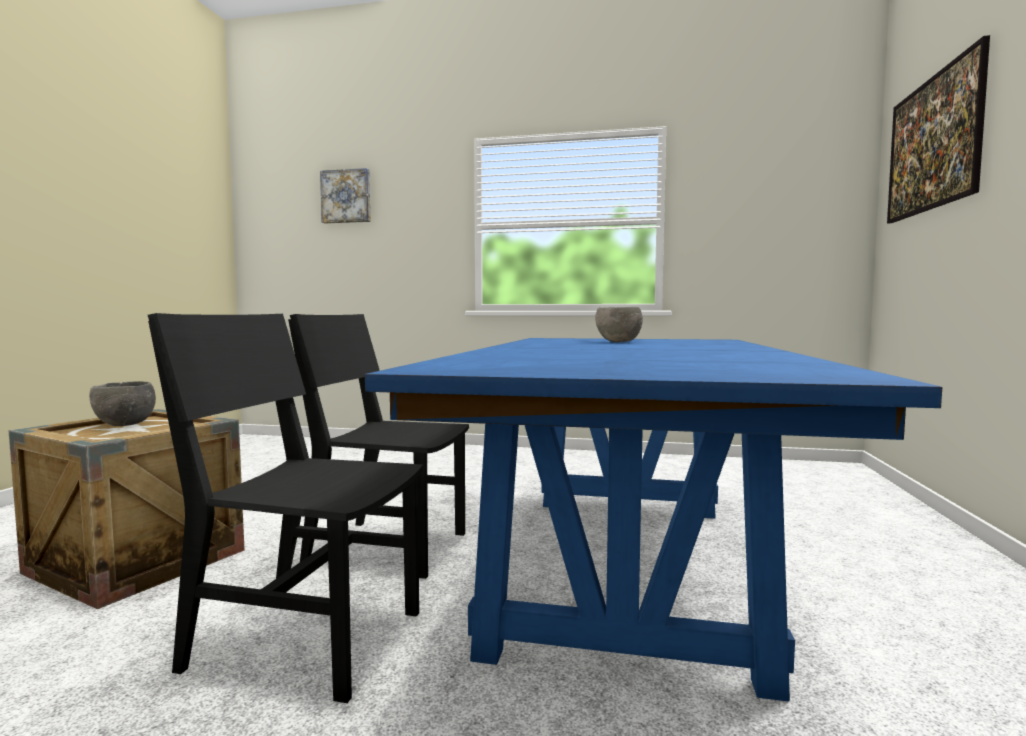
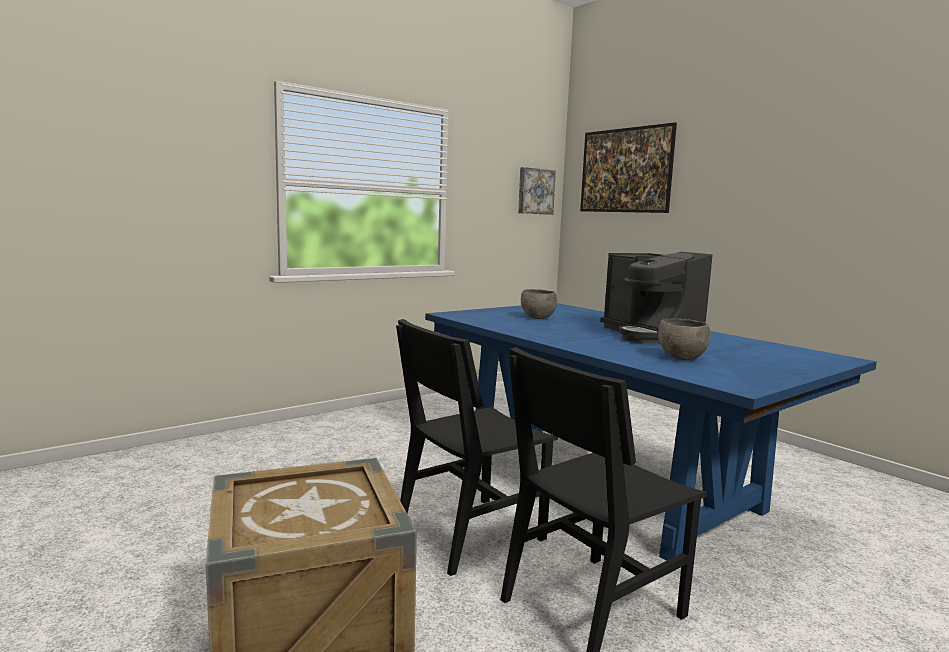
camera: 50 degrees left, 5 degrees up
(124, 425) = (278, 505): grey bowl -> grey bowl (682, 358)
(346, 196) = (91, 121): picture -> picture (535, 191)
(663, 351) = (650, 335): none -> coffee machine

